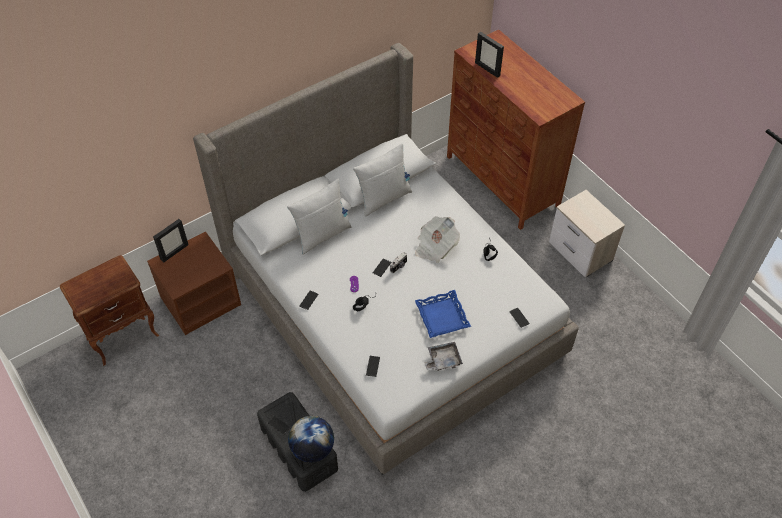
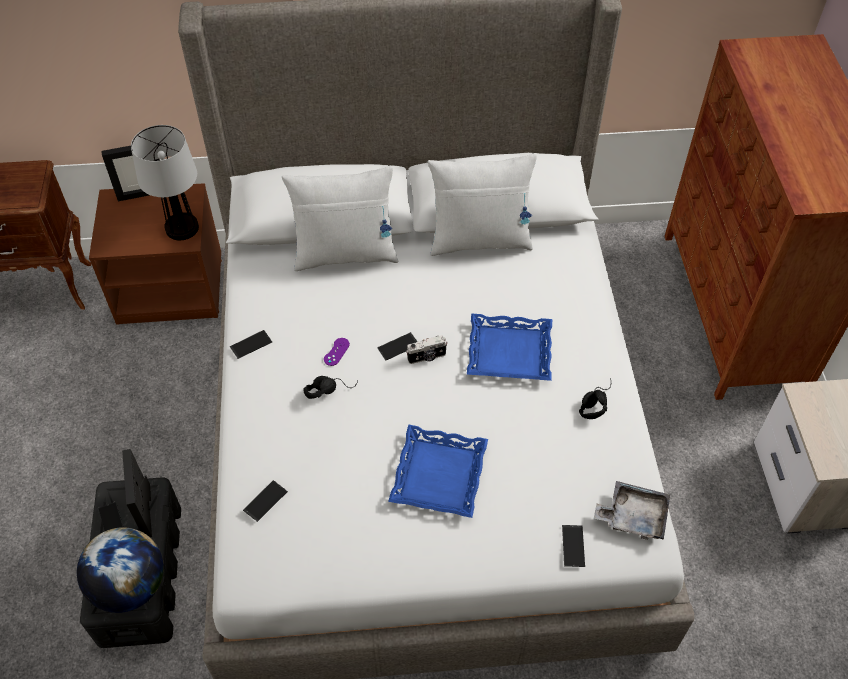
camera: 30 degrees right, 0 degrees up
(213, 261) = (182, 228): none -> table lamp
(435, 247) = (509, 353): newspaper -> blue tray
(443, 360) = (387, 552): grey tray -> grey tray (633, 516)
(487, 69) = (760, 87): picture frame -> picture frame (147, 511)

